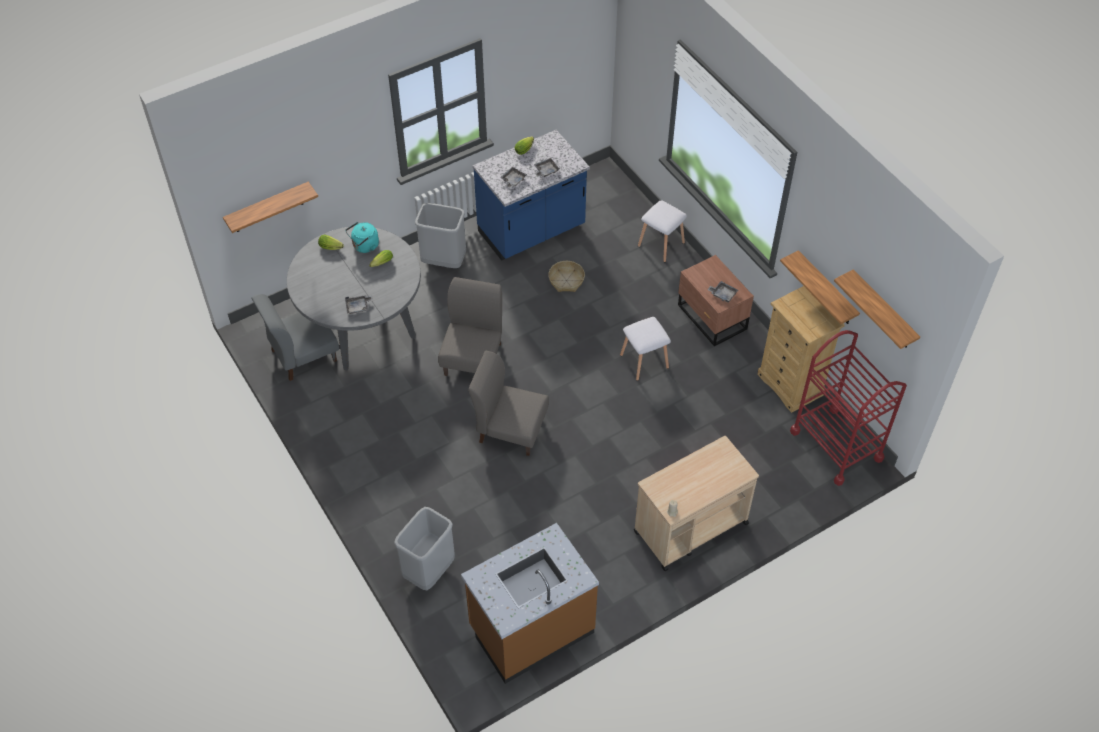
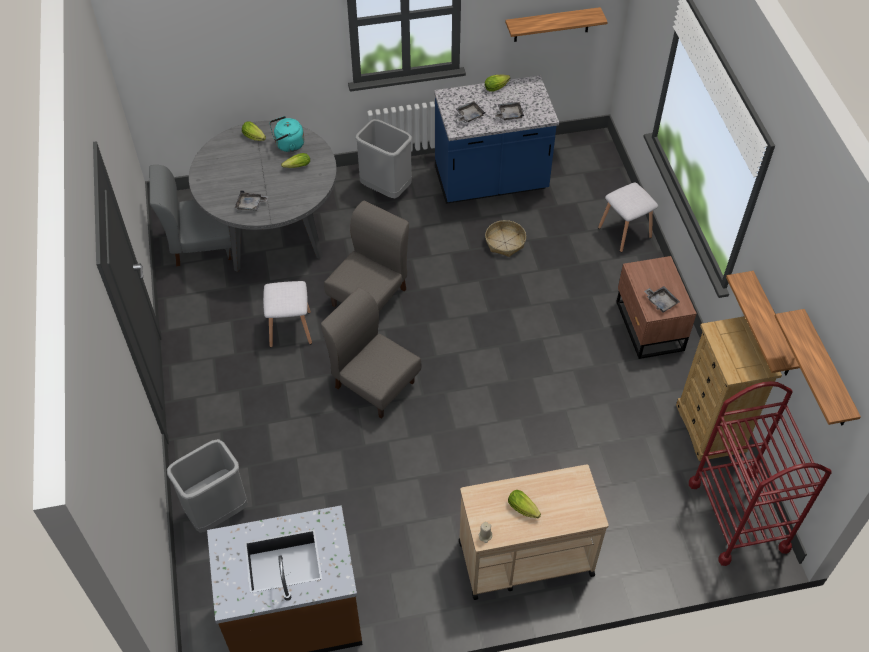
camera: 20 degrees right, 0 degrees up
(268, 208) = (192, 76): shelf -> shelf (552, 24)
(643, 361) = (552, 352): white stool -> white stool (290, 328)
(693, 483) = (524, 509): none -> lettuce

